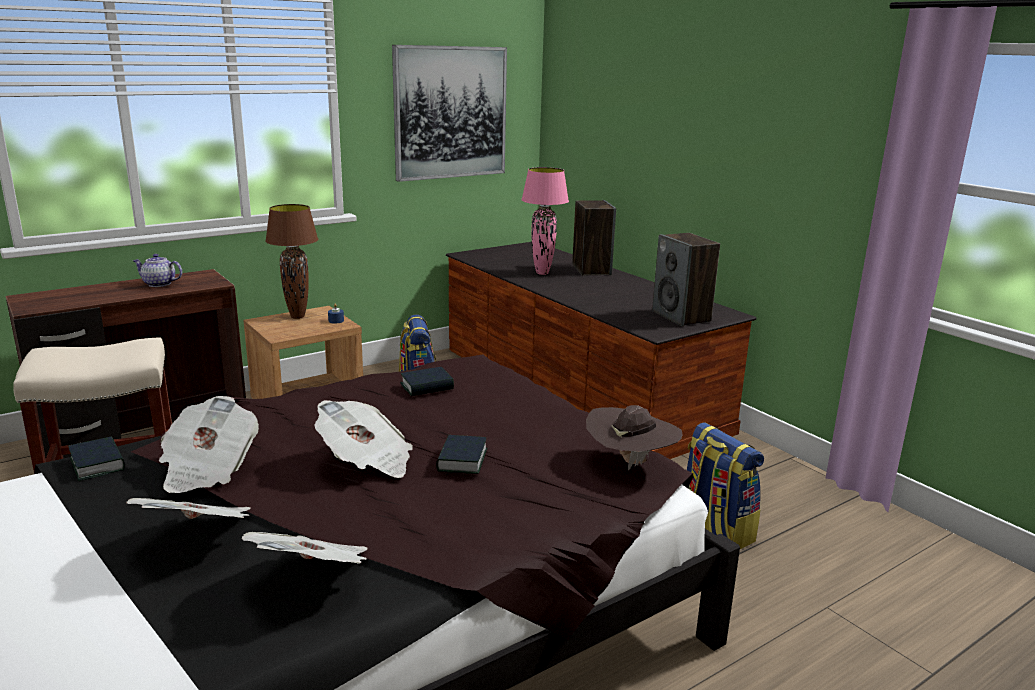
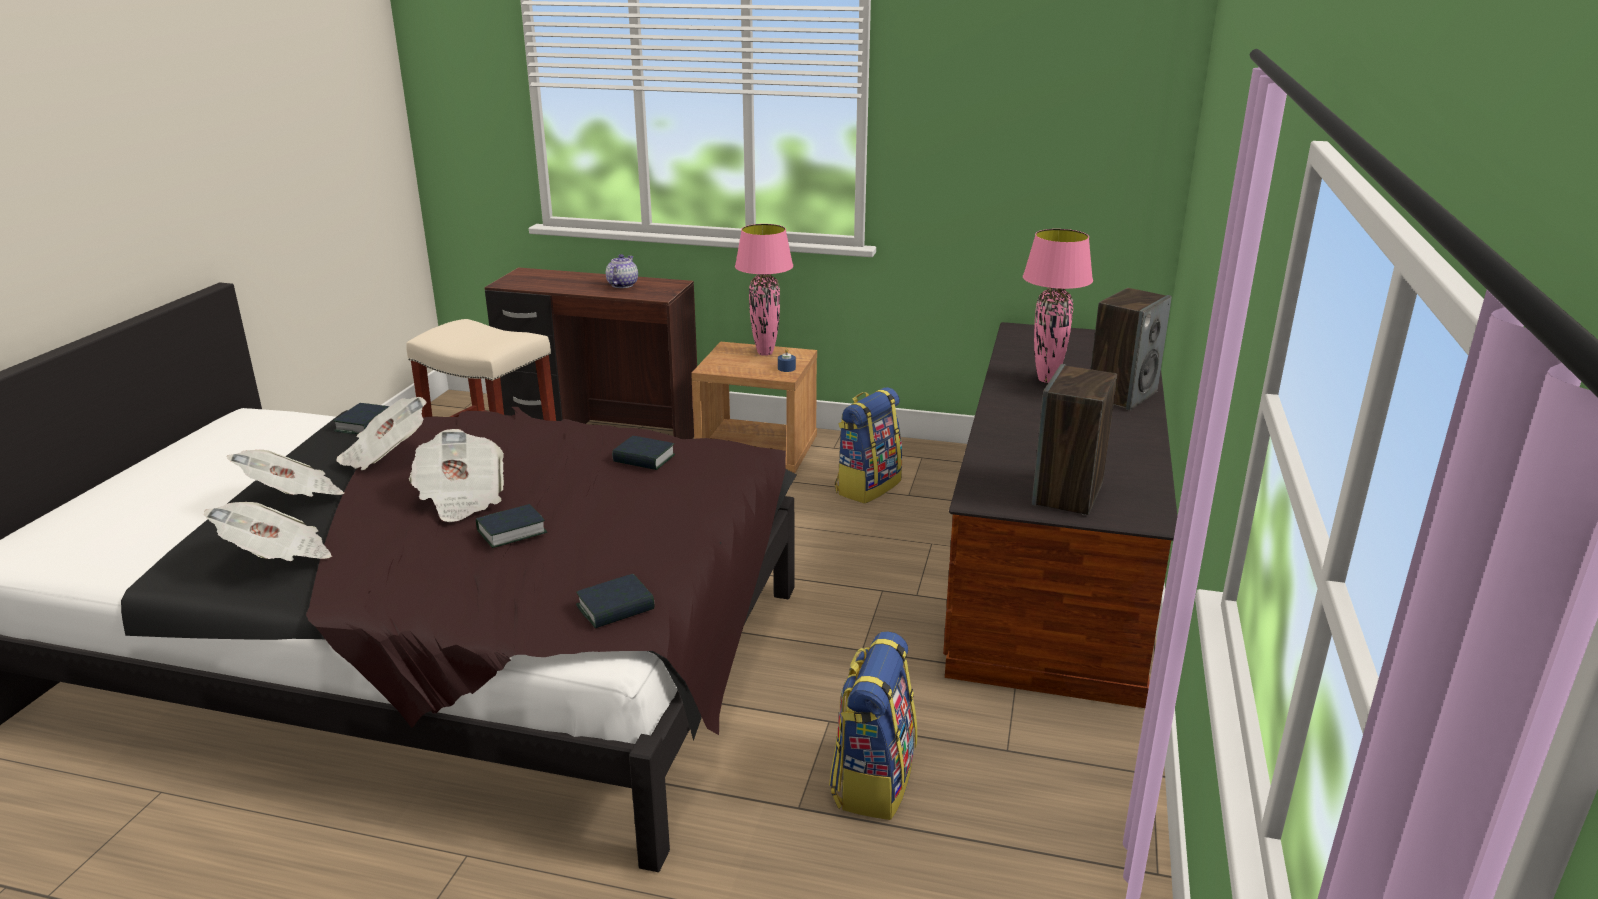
camera: 50 degrees right, 5 degrees up
(159, 284) = (622, 285): teapot -> teapot turned 45 degrees clockwise
(298, 317) = (765, 353): brown table lamp -> pink table lamp
(450, 112) = (1029, 133): picture -> none
(631, 463) = (615, 608): brown hat -> book

